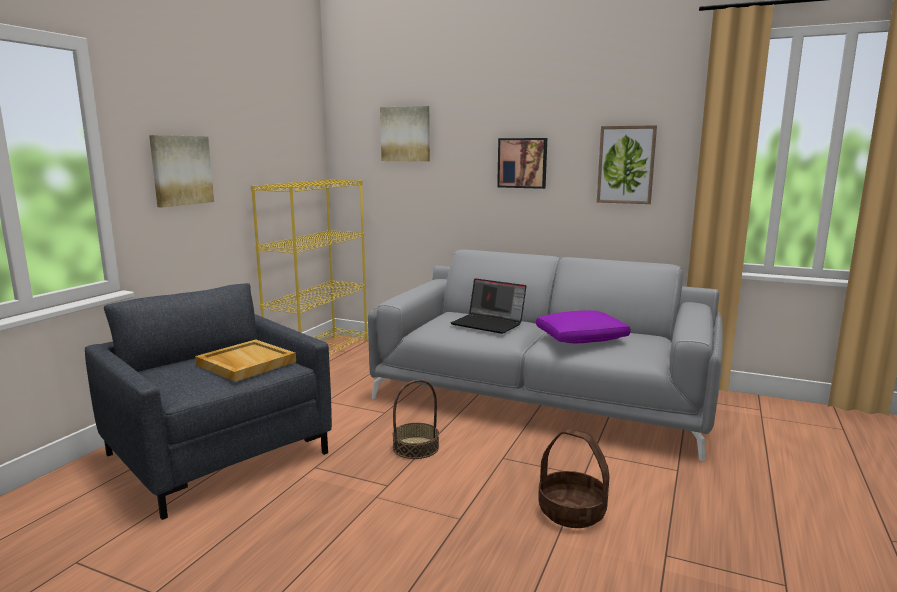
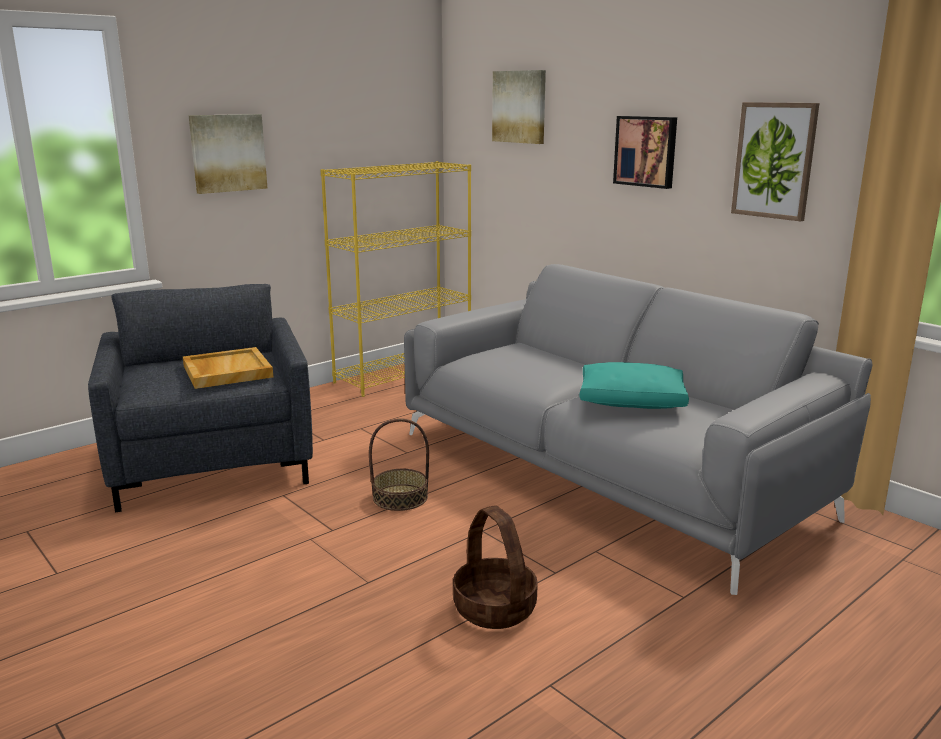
camera: 25 degrees right, 5 degrees up
(489, 323) = (542, 364): laptop -> none
(580, 338) = (630, 401): purple pillow -> turquoise pillow

